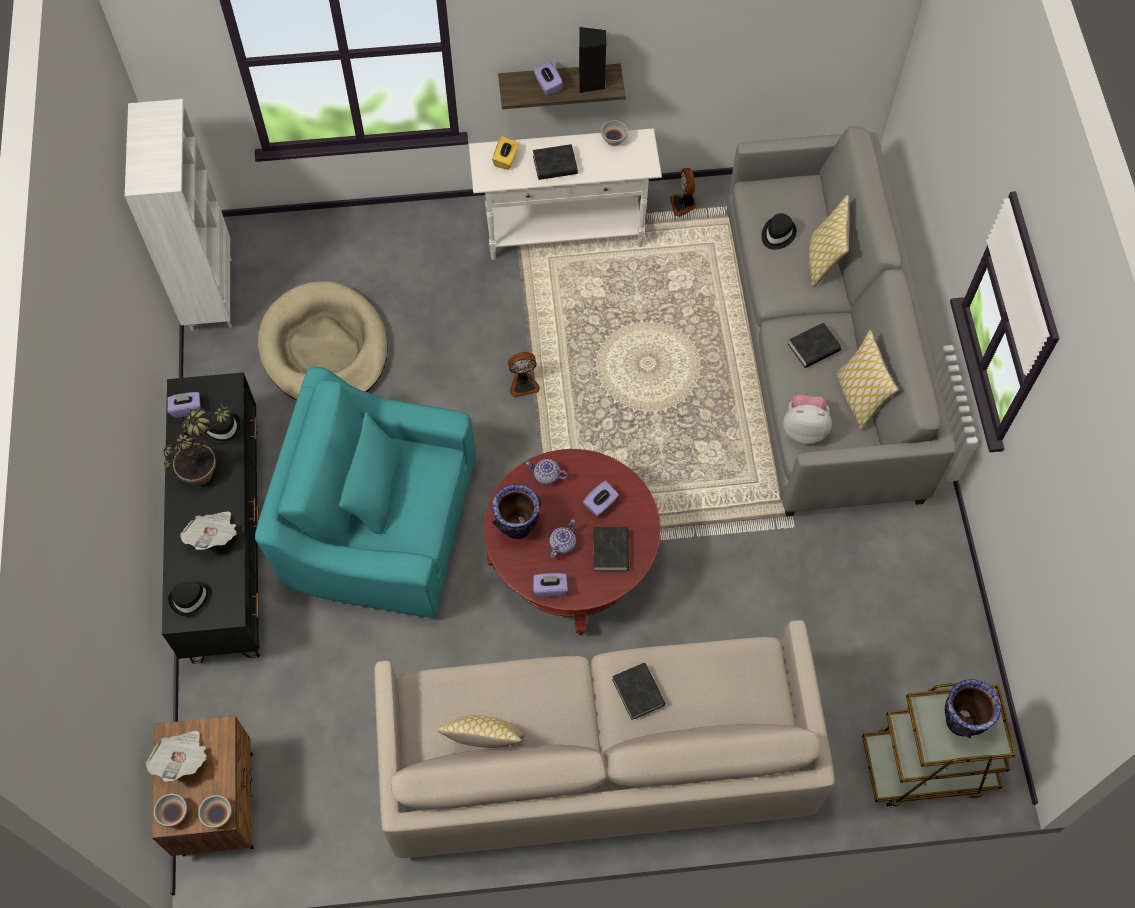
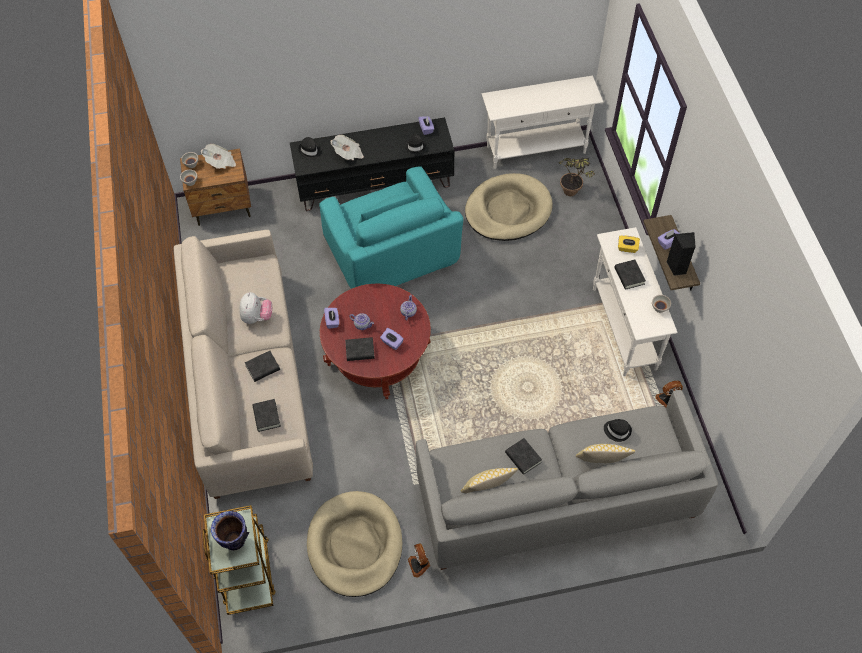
camera: 85 degrees right, 5 degrees down
(209, 470) = (388, 145): potted plant -> potted plant (573, 194)
(210, 293) = (536, 150): white bookcase -> white console table
(379, 524) = (392, 254): turquoise armchair -> turquoise armchair turned 150 degrees clockwise
(485, 742) = (232, 295): pillow -> none
(517, 526) = (372, 300): vase -> none
(523, 384) = (500, 317): fan -> fan (419, 565)
(727, 689) = (266, 416): none -> black book
(804, 429) = (459, 456): plush toy -> plush toy (257, 317)
(886, 612) = (355, 545): none -> beige dog bed

